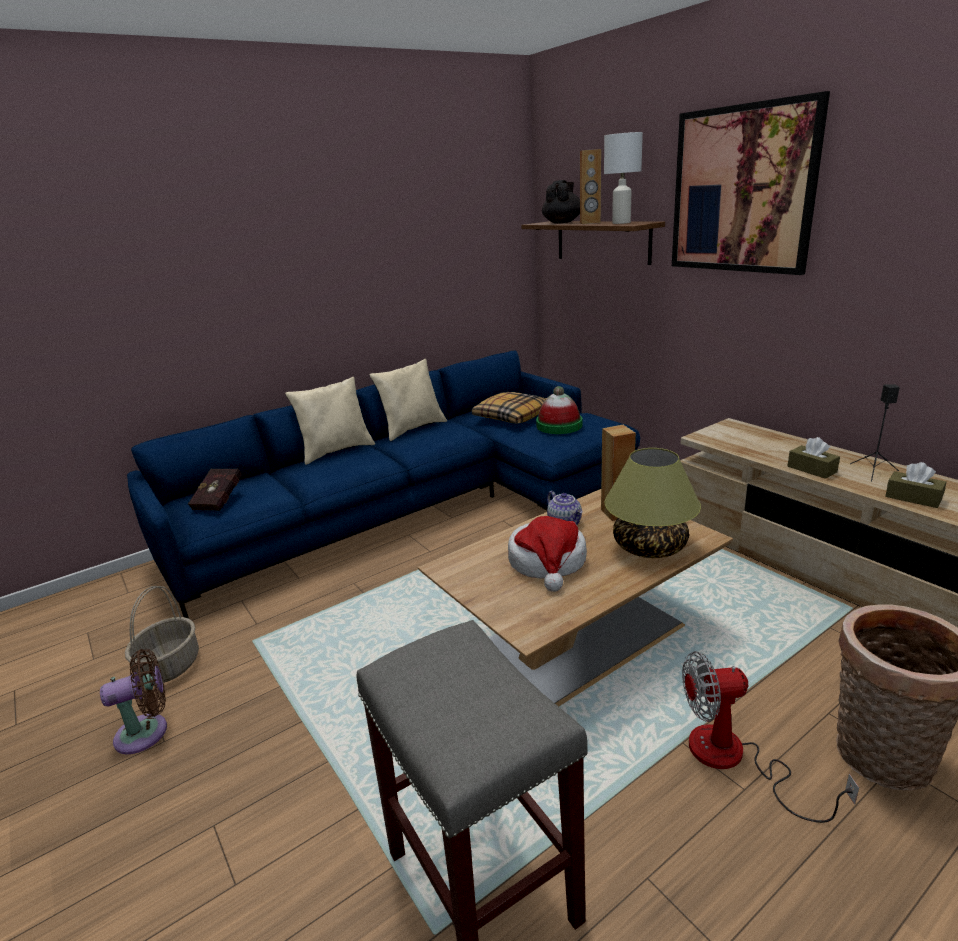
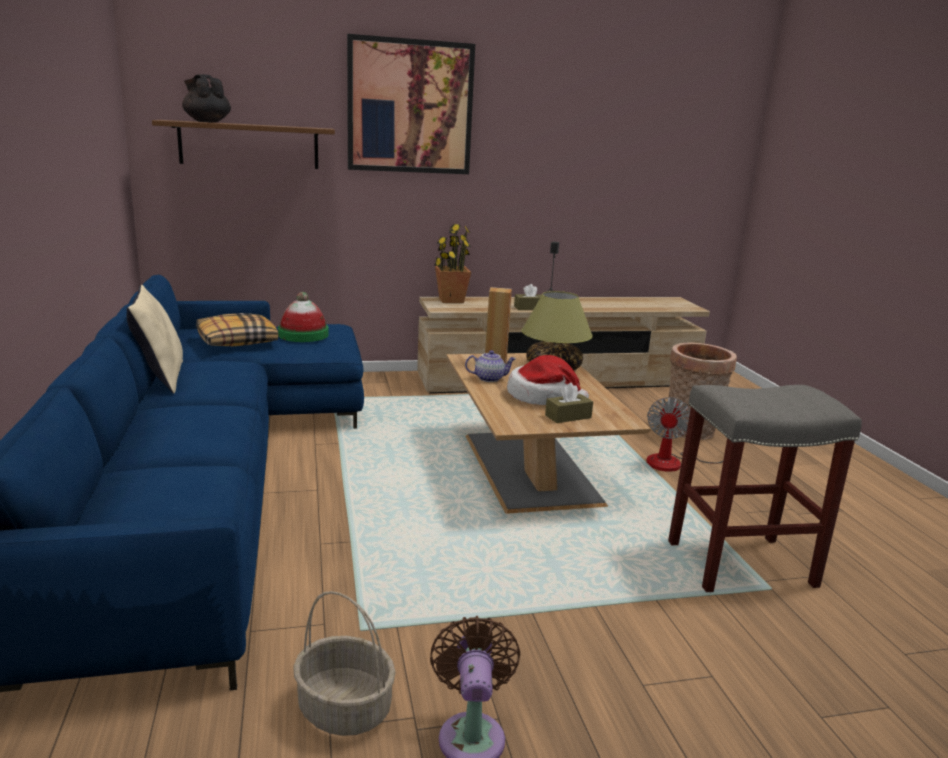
camera: 70 degrees left, 5 degrees down
(221, 500) = (166, 505): red book -> none
(336, 451) = (138, 421): beige pillow -> none
(590, 223) = (252, 124): brown speaker -> none
(621, 223) = (296, 126): white table lamp -> none
(746, 431) = (451, 300): none -> potted plant
(913, 498) = (588, 307): brown tissue box -> brown tissue box (568, 416)

